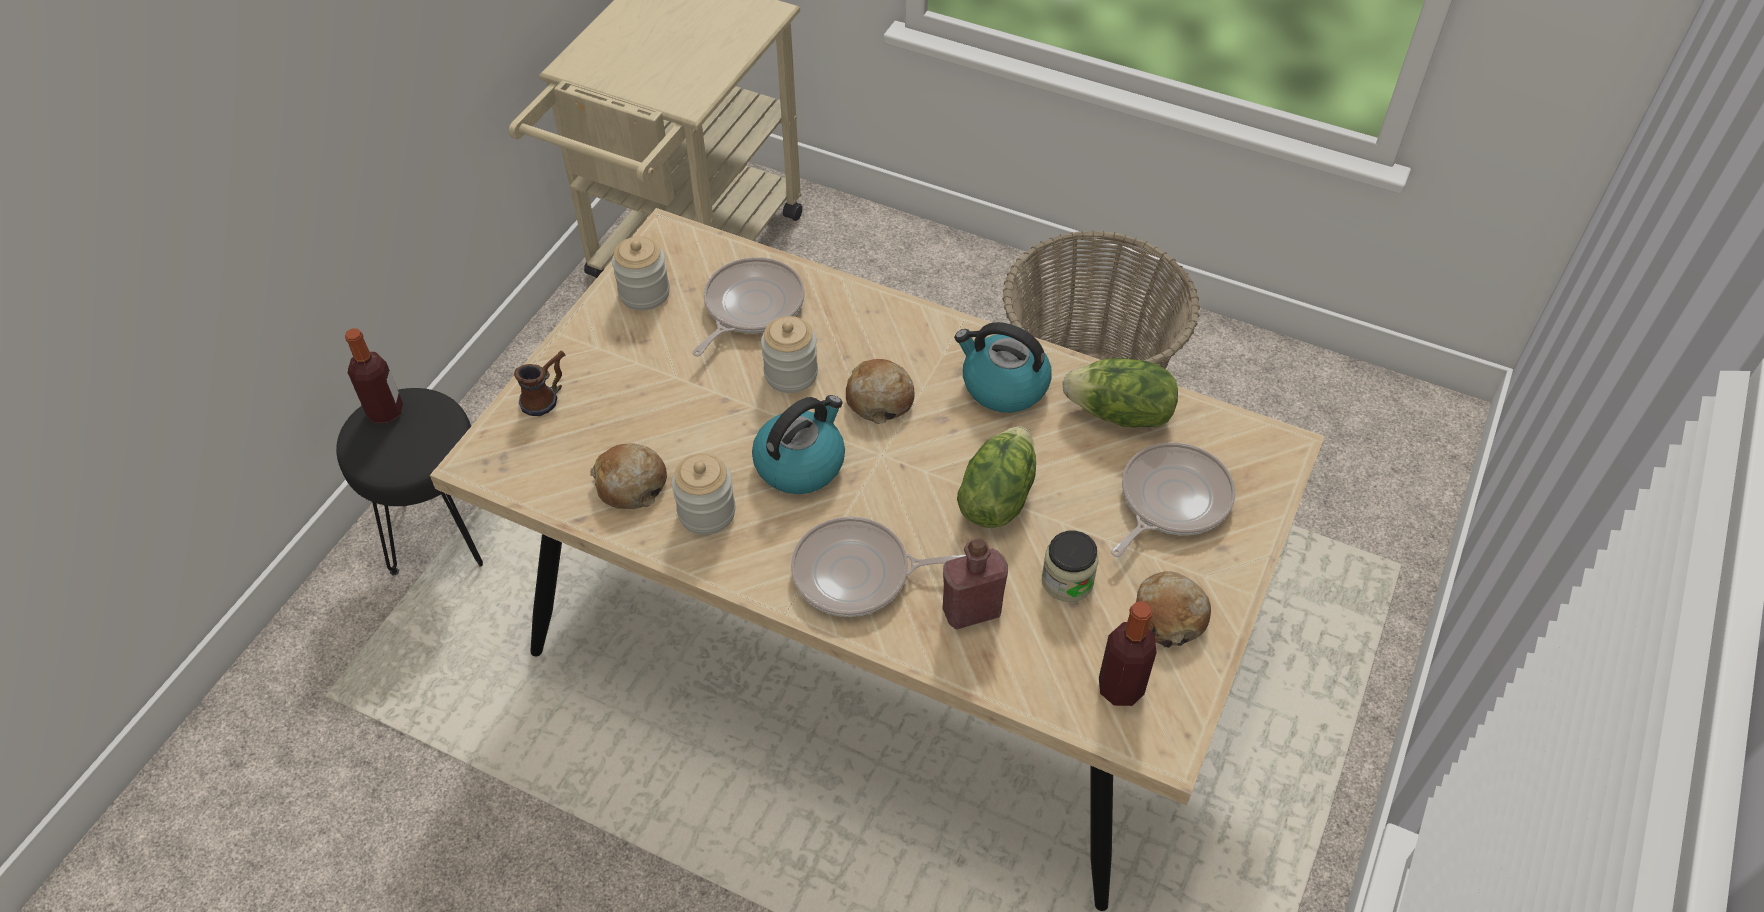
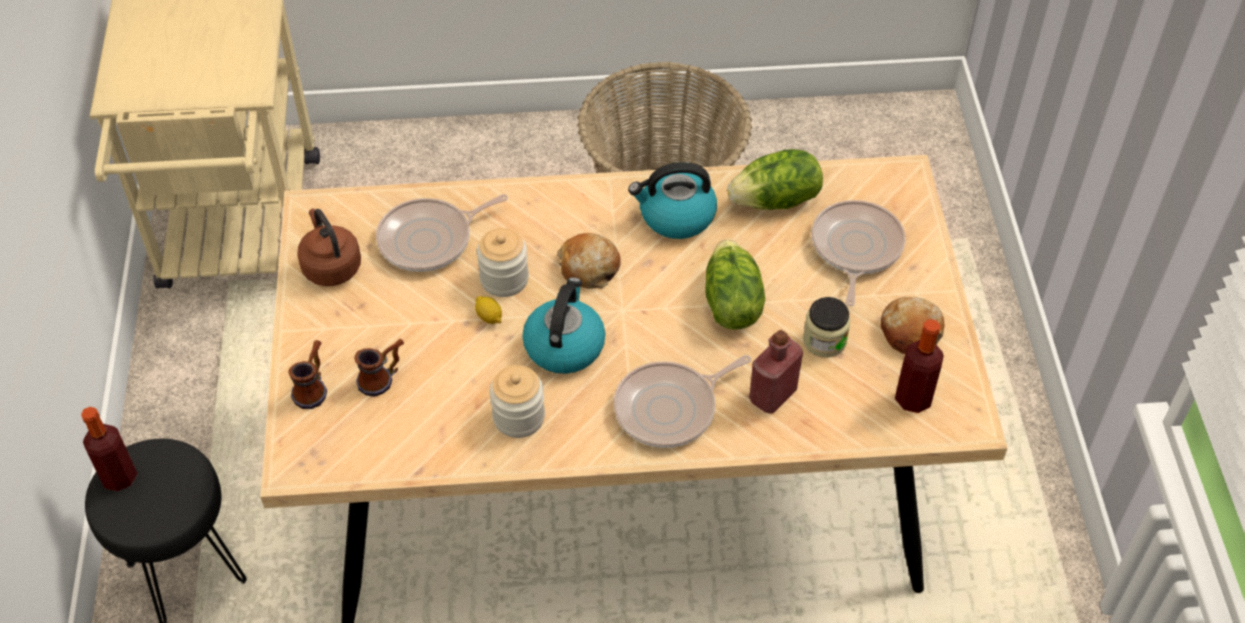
camera: 30 degrees left, 0 degrees up
(613, 417) = (383, 378): none -> mug
(630, 484) = (440, 424): bread -> none
(644, 293) = (330, 266): jar -> brown kettle
(750, 307) = (430, 240): frying pan -> frying pan turned 120 degrees counterclockwise
(750, 403) = (489, 317): none -> lemon

